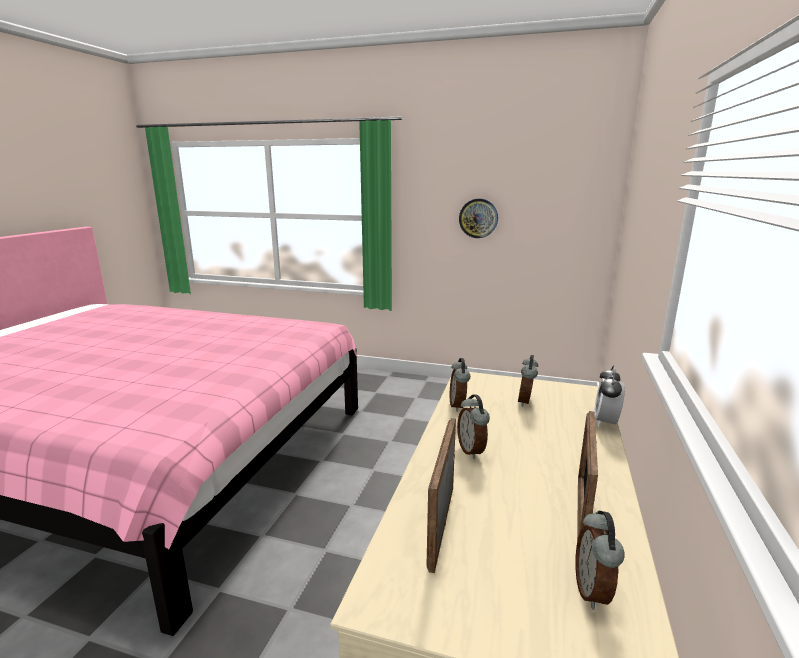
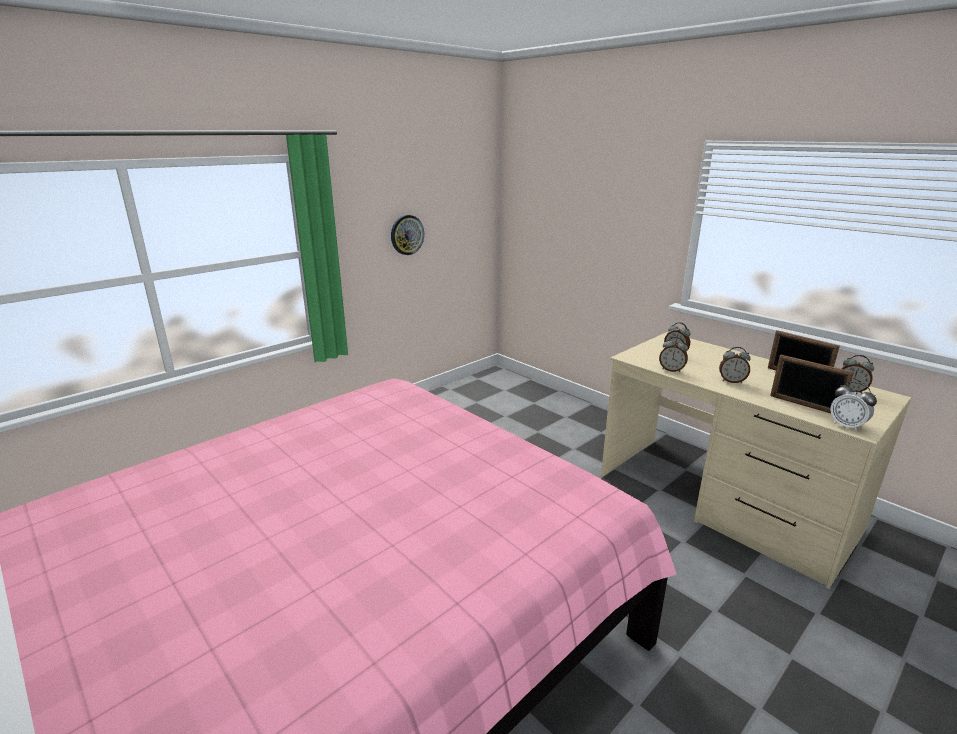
camera: 60 degrees left, 5 degrees up
(605, 422) = (710, 345): alarm clock -> alarm clock (847, 426)

